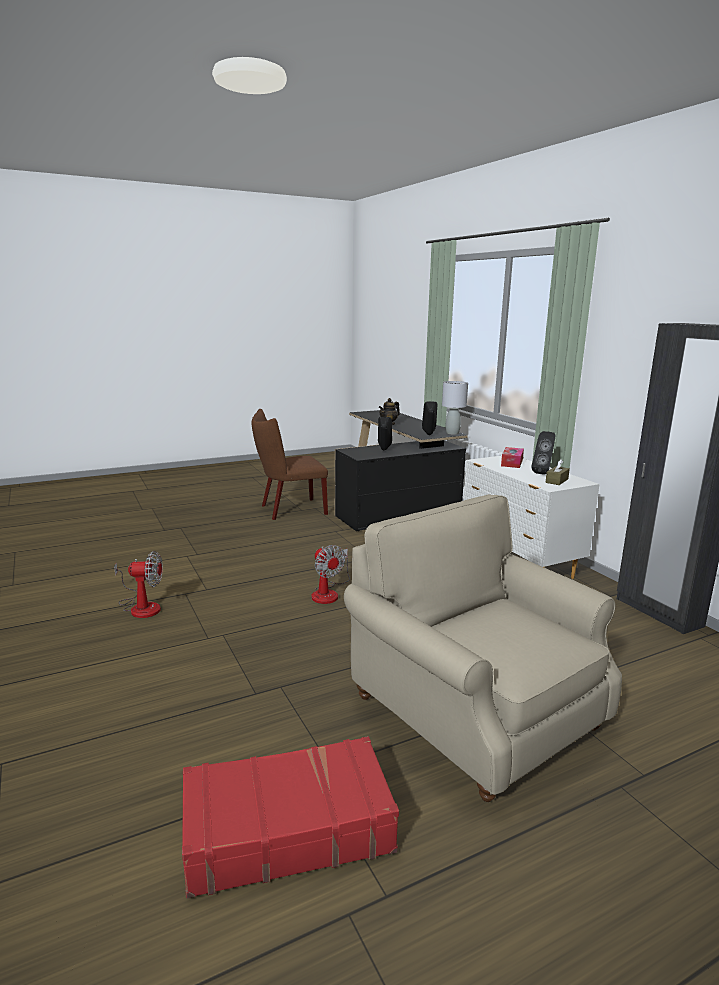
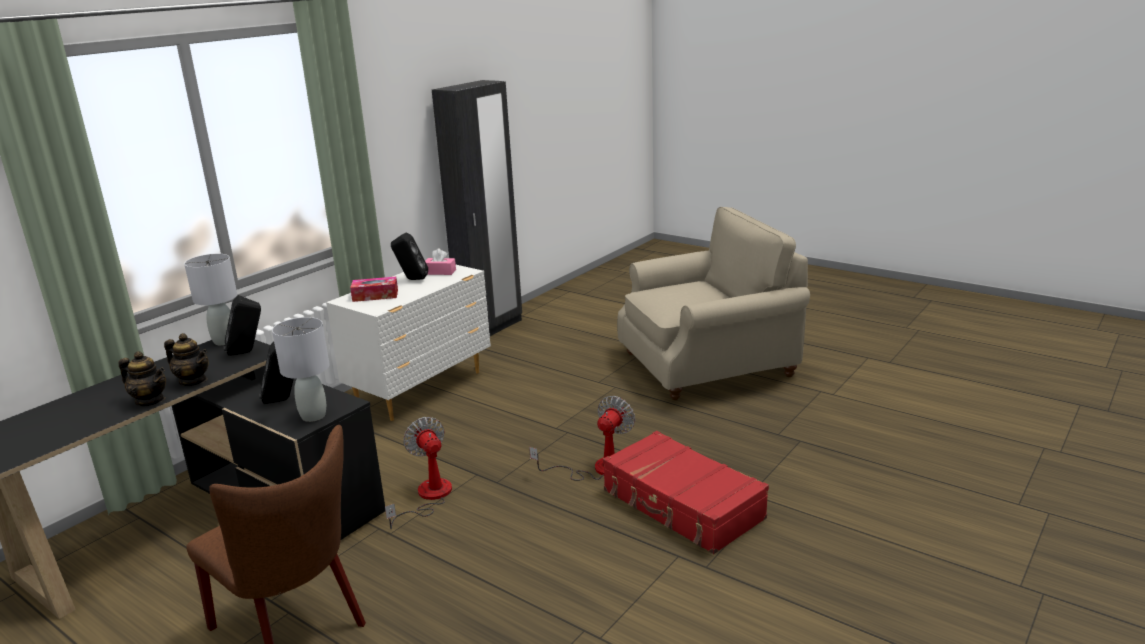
camera: 115 degrees left, 5 degrees up
(141, 606) = (773, 582): fan -> fan (428, 497)
(286, 829) = (878, 388): red suitcase -> red suitcase (682, 505)
(356, 452) = (314, 416): none -> grey table lamp
(402, 428) = (193, 381): none -> teapot
(473, 712) = (708, 364): beige armchair -> beige armchair turned 135 degrees counterclockwise
(556, 481) = (440, 272): brown tissue box -> pink tissue box

